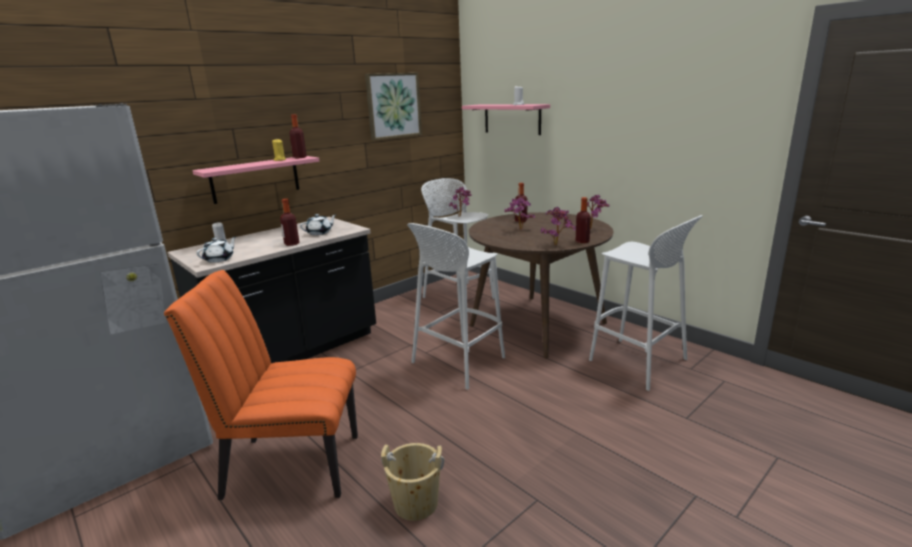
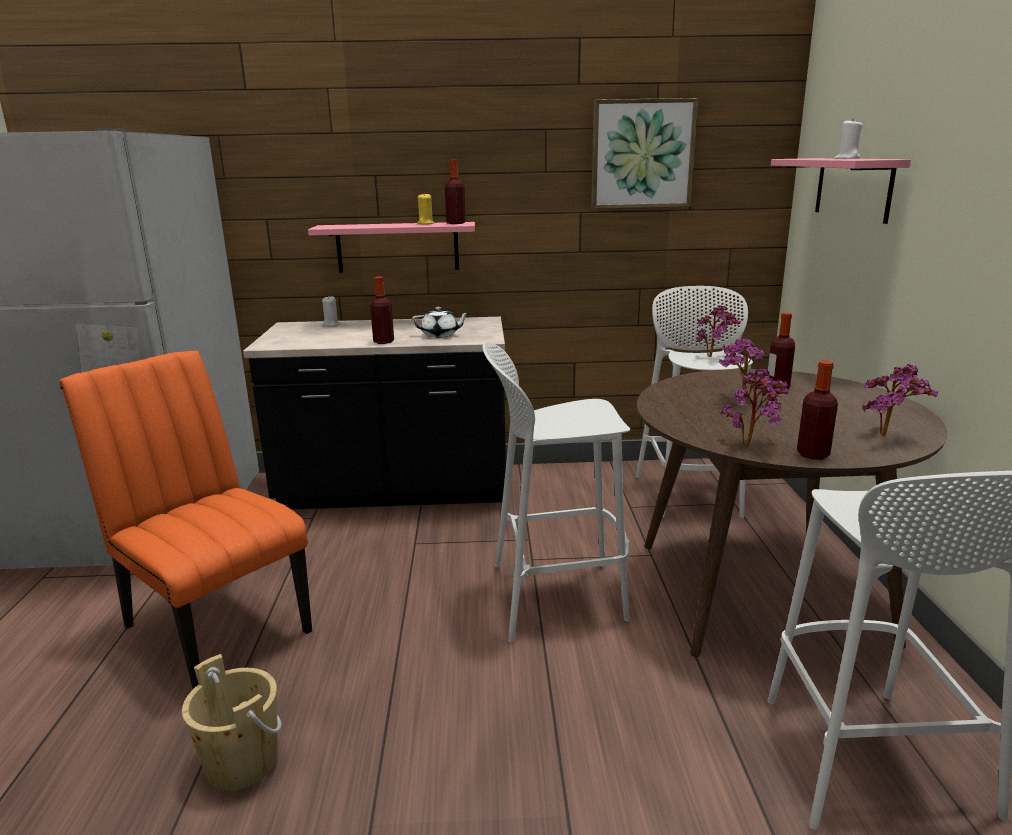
camera: 40 degrees right, 0 degrees up
(219, 259) = (289, 342): white teapot -> none

